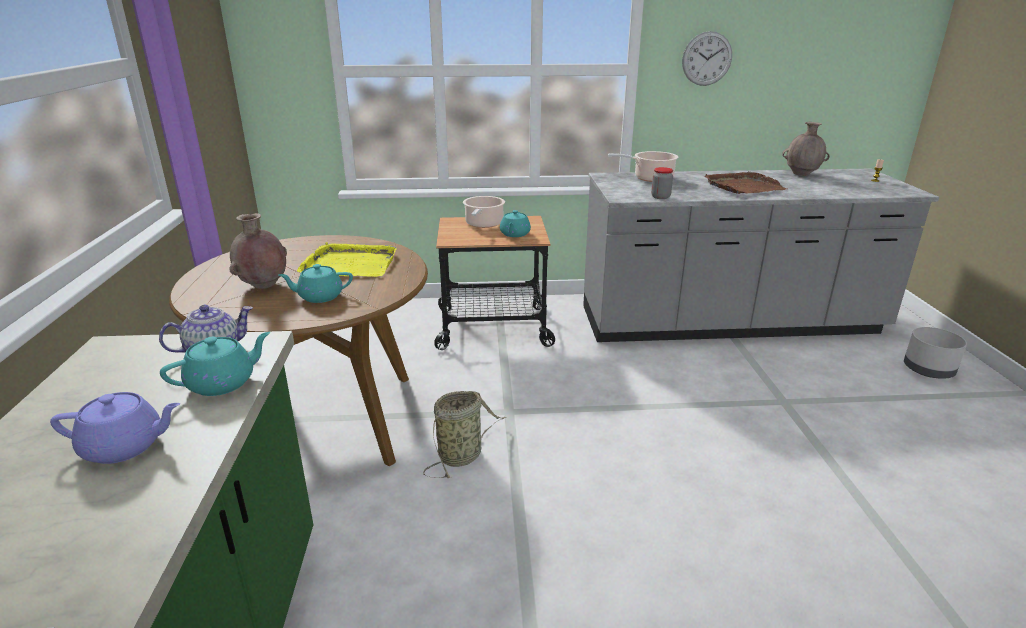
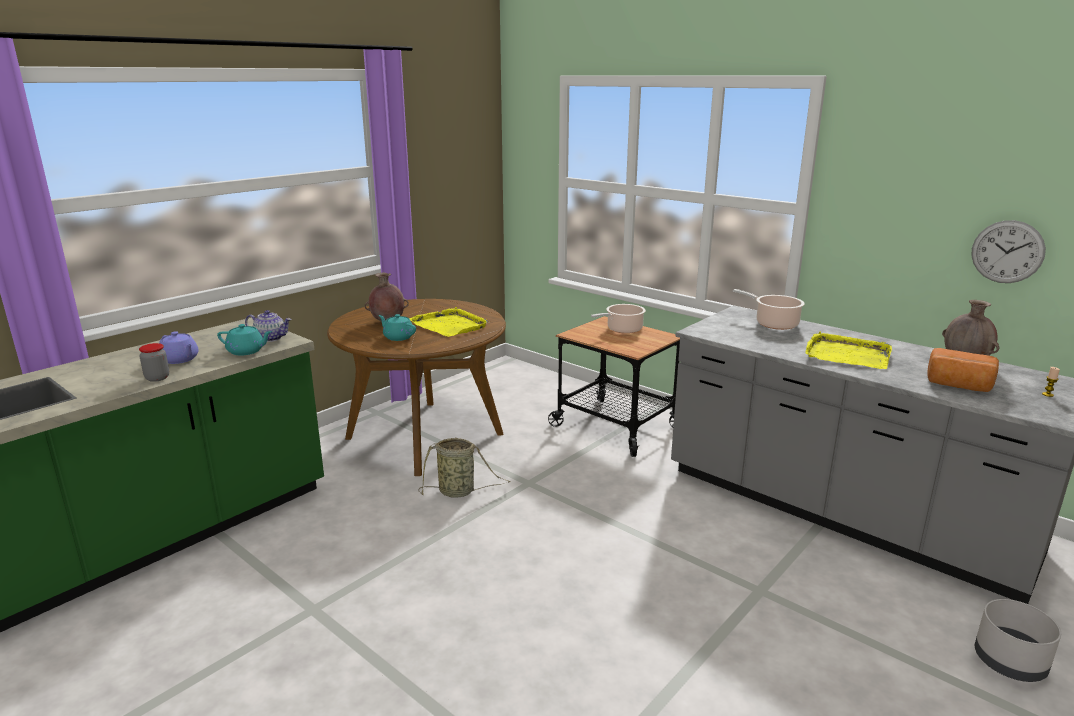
camera: 45 degrees right, 5 degrees down
(514, 234) = (627, 343): turquoise teapot -> none
(660, 197) = (732, 340): jar -> jar (157, 378)
(707, 58) = (886, 208): wall clock -> wall clock (1007, 252)
(743, 187) = (847, 355): brown tray -> yellow tray
(836, 188) = (958, 385): none -> bread

